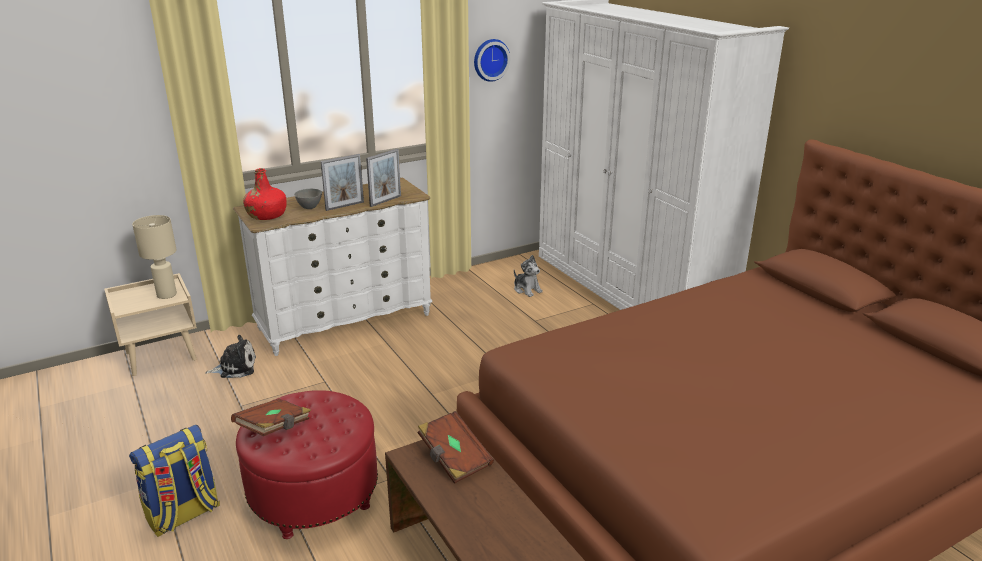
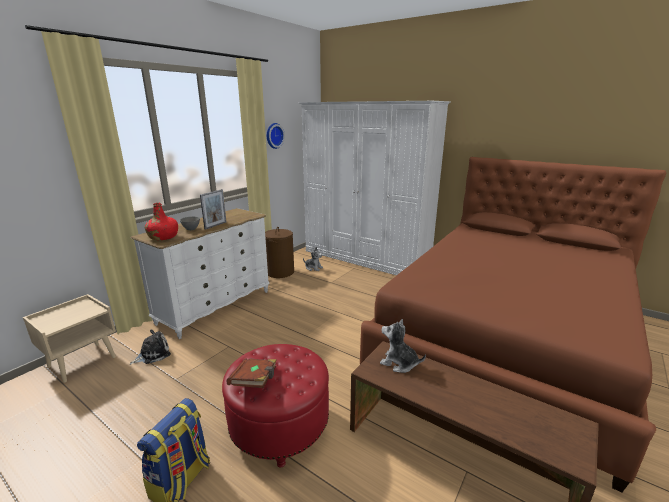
camera: 25 degrees left, 5 degrees down
(167, 295) = (86, 310): beige table lamp -> none
(385, 201) = (240, 220): picture frame -> none
(454, 458) = (399, 363): brown book -> plush toy
(470, 286) = (280, 272): none -> brown laundry basket

